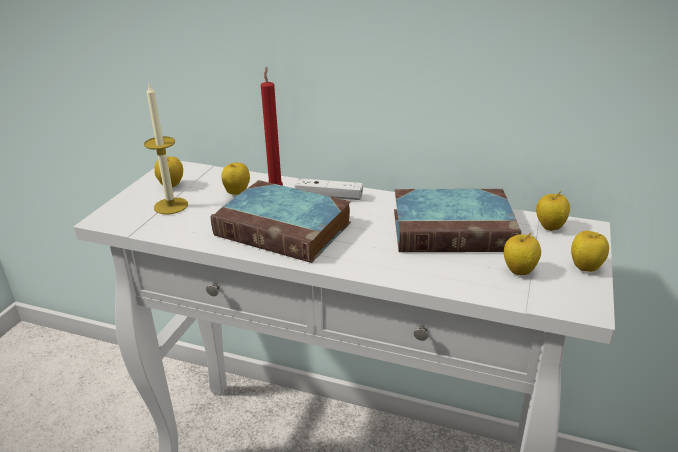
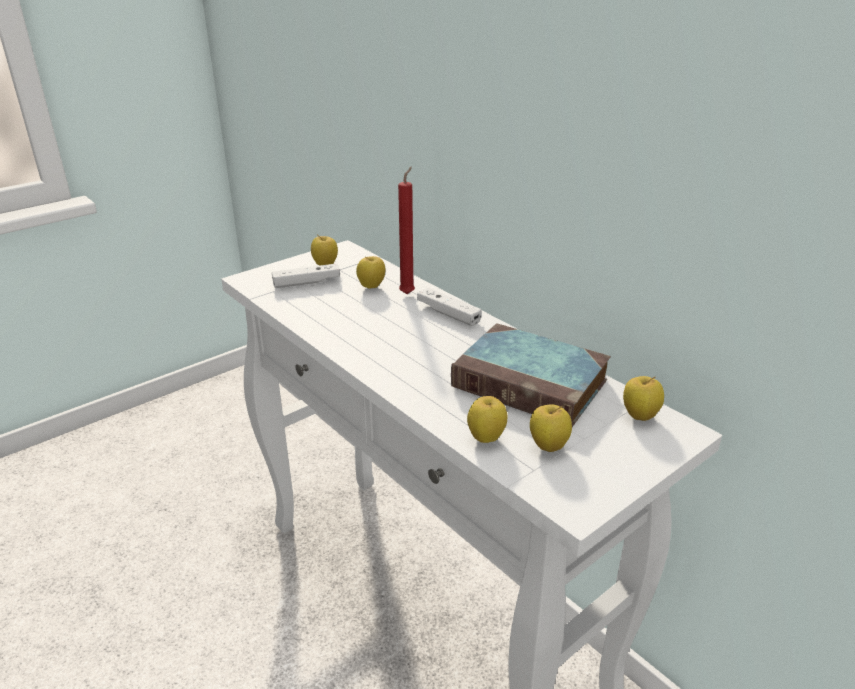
camera: 30 degrees right, 0 degrees up
(171, 206) = (307, 282): candle -> white game controller
(286, 229) = (377, 332): book -> none
(585, 268) = (627, 470): apple -> apple (486, 438)

